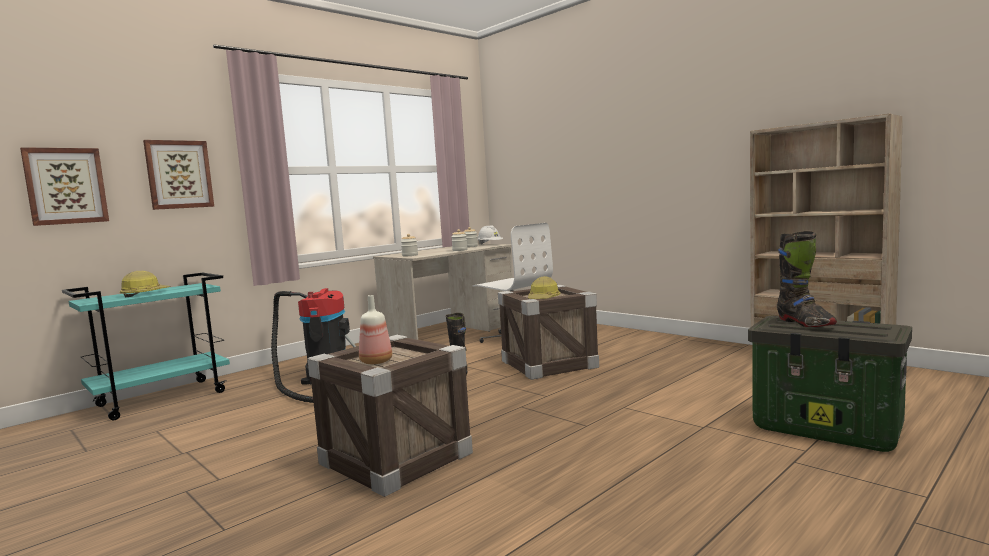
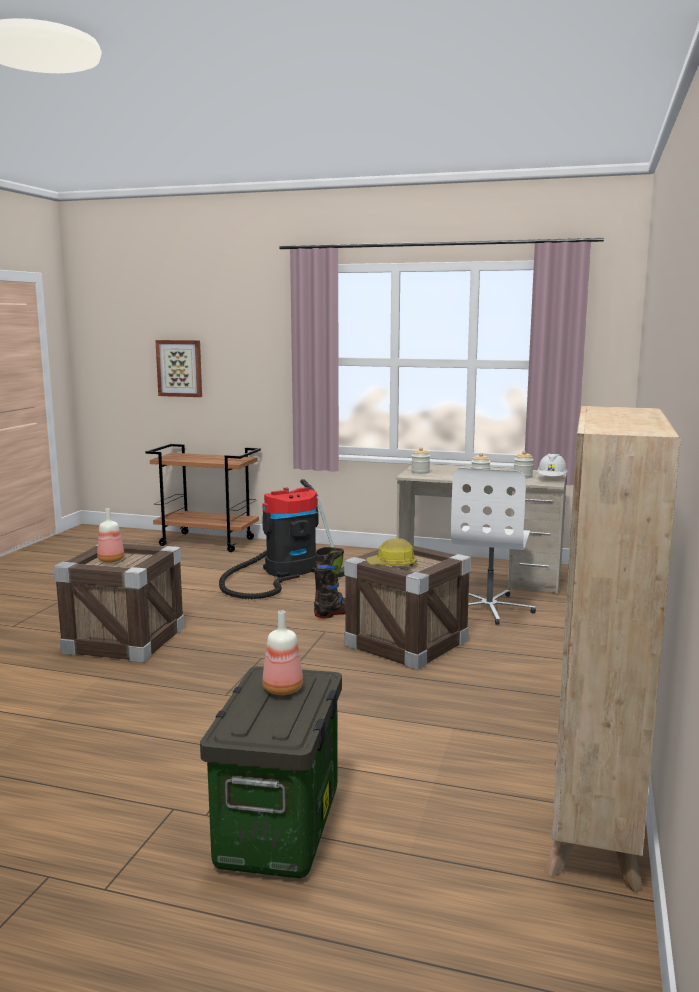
camera: 60 degrees right, 5 degrees up
(144, 294) = (198, 459): hard hat -> none
(163, 398) = (208, 542): turquoise cart -> brown cart
(179, 174) = (252, 362): picture -> none
(804, 323) = (281, 689): black boot -> bottle

